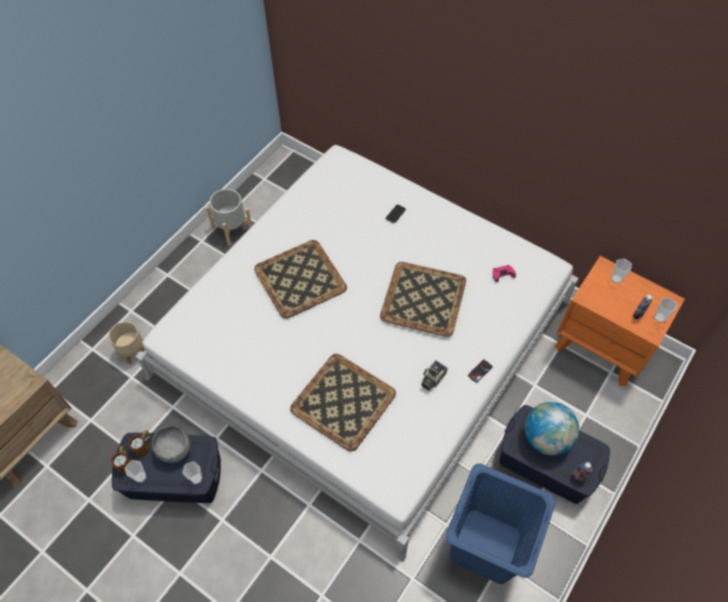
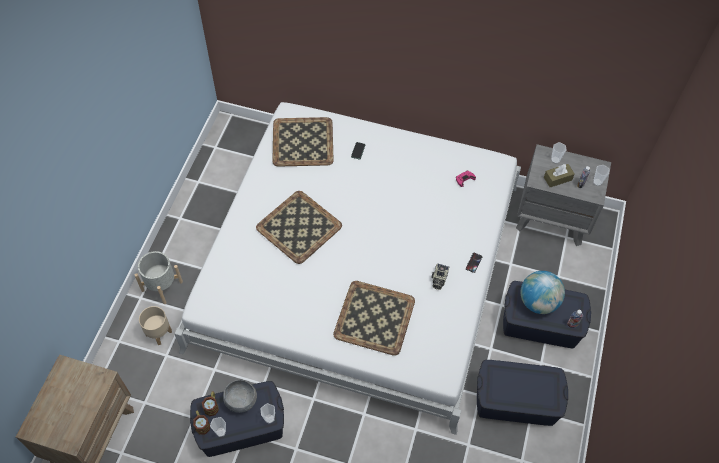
camera: 20 degrees left, 0 degrees up
(232, 228) = (204, 199): grey planter -> grey planter (162, 286)
(424, 299) = (409, 217): tray -> tray (303, 142)
(486, 545) = (516, 401): blue laundry basket -> blue storage box
(602, 346) = (552, 218): orange nightstand -> grey nightstand
(611, 301) = (557, 178): none -> brown tissue box

